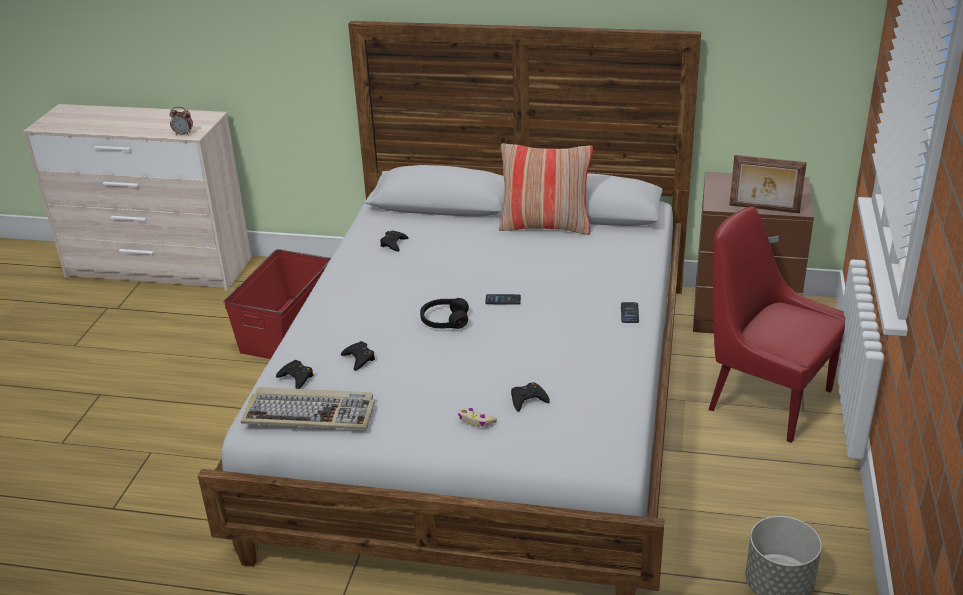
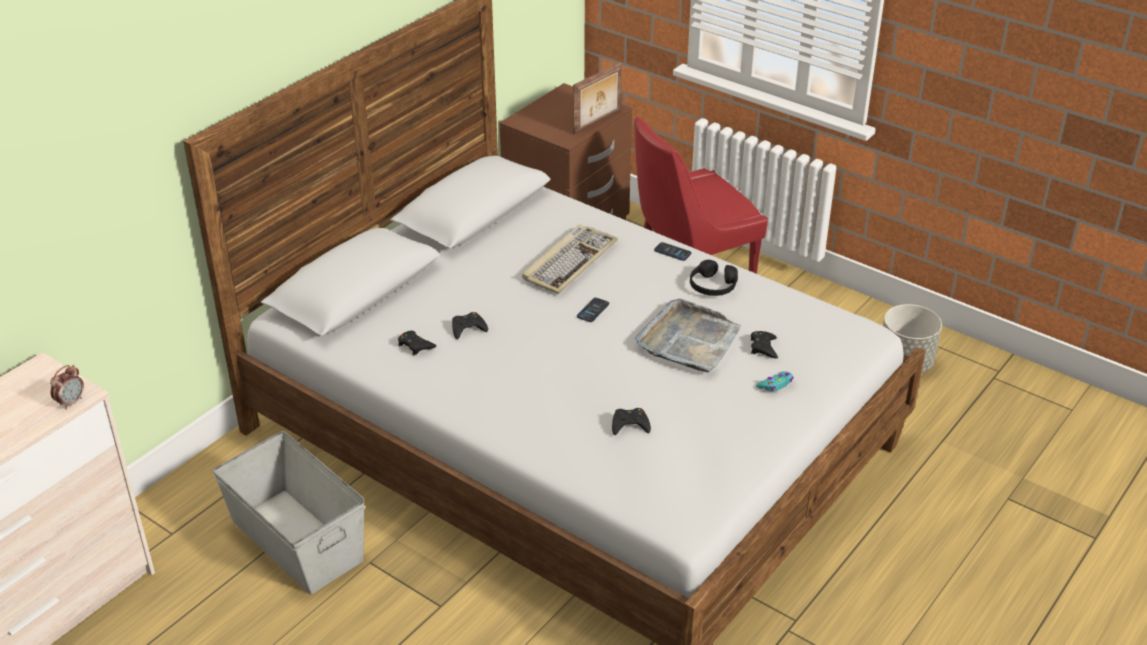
camera: 65 degrees left, 5 degrees up
(287, 328) = (297, 539): red storage box -> grey storage box
(296, 378) = (631, 475): black game controller -> black game controller (468, 328)
(311, 413) = (698, 480): keyboard -> keyboard (569, 261)
(444, 320) = (600, 355): black headphones -> black headphones (712, 286)
(476, 421) = (775, 385): beige game controller -> turquoise game controller
(503, 357) = (688, 340): none -> grey tray
(545, 226) = (477, 244): pillow -> none

